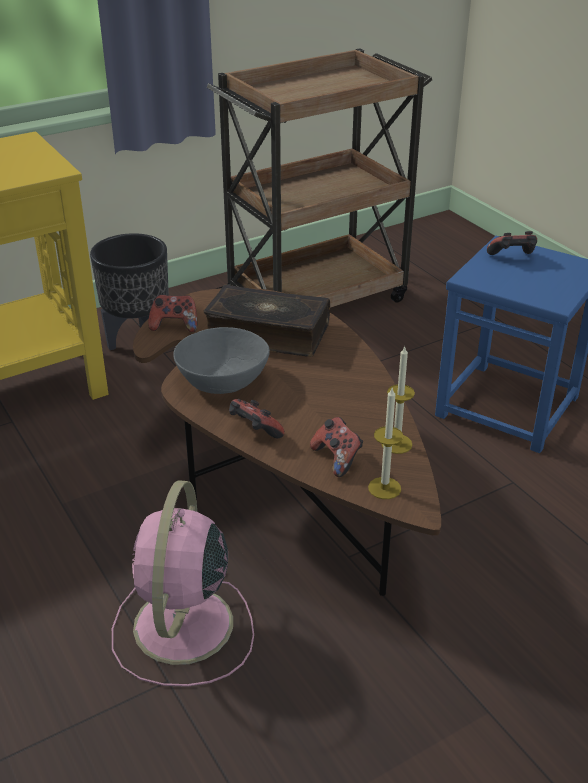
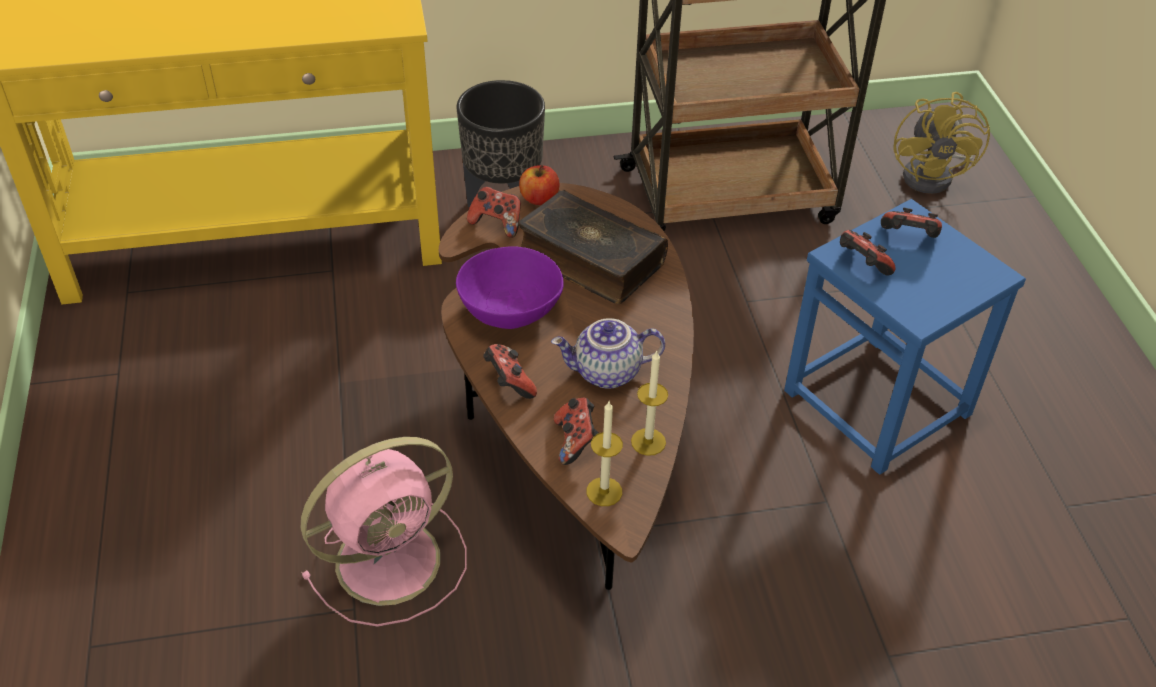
camera: 20 degrees right, 10 degrees up
(182, 628) = (392, 559): pink fan -> pink fan turned 150 degrees counterclockwise
(200, 302) = (539, 198): none -> apple
(222, 380) = (509, 309): grey bowl -> purple bowl
(331, 405) = (607, 373): none -> teapot
(455, 257) = (934, 175): none -> yellow fan
(491, 281) = (861, 266): none -> game controller

